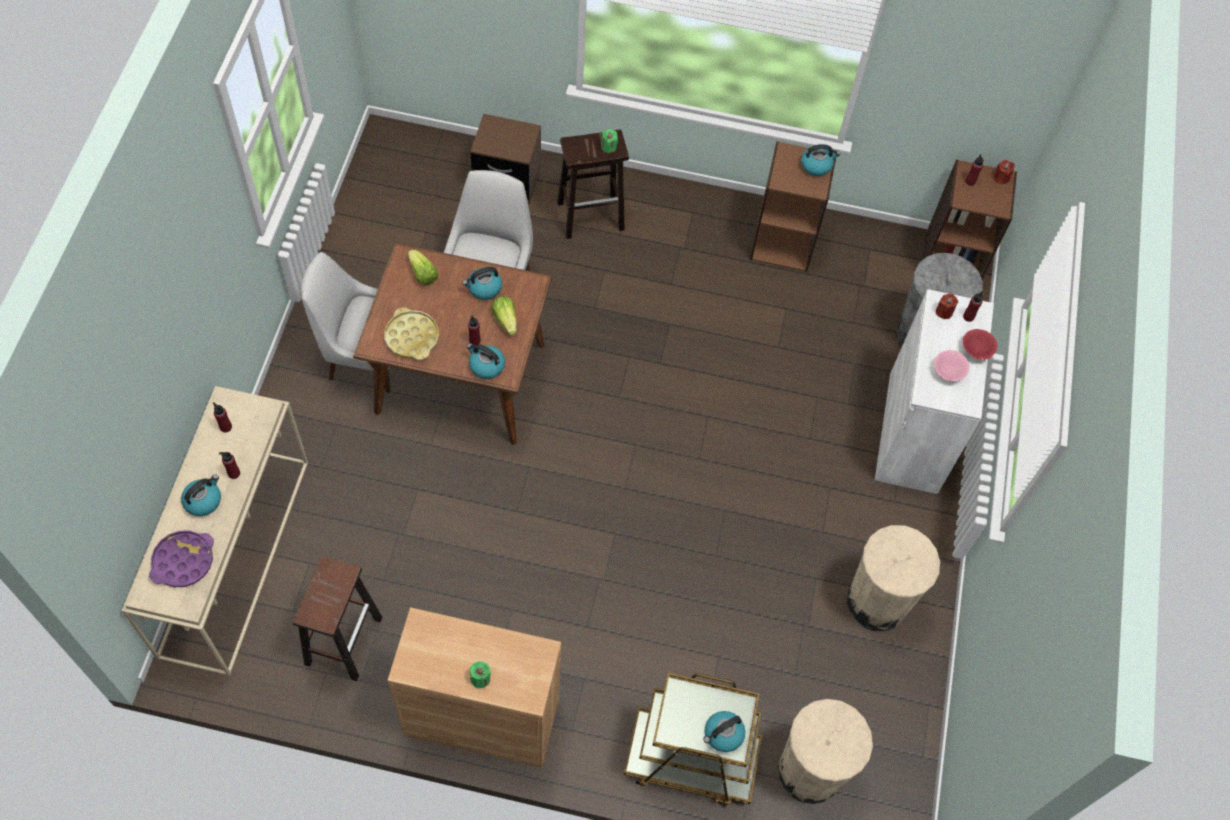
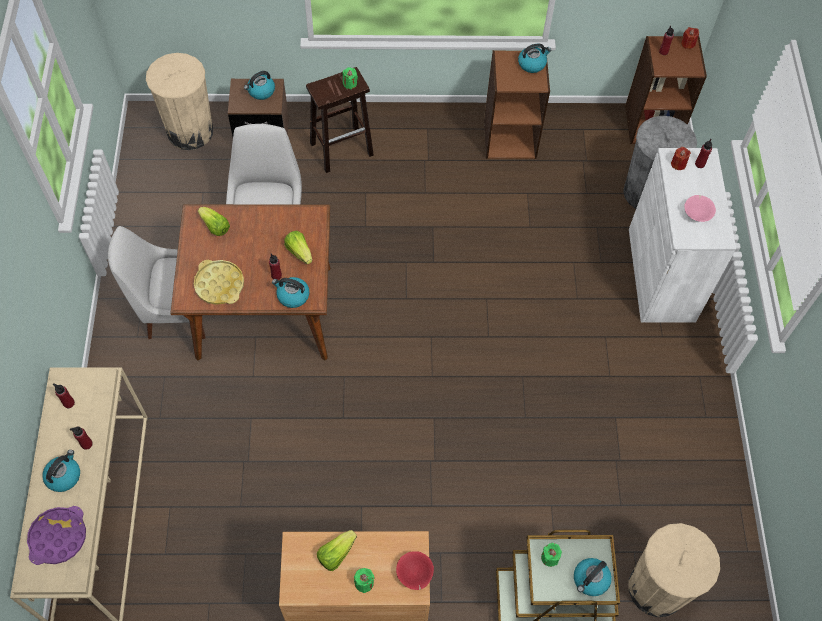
camera: 10 degrees left, 0 degrees up
(344, 639) = (218, 569): brown stool -> none
(459, 642) = (336, 553): none -> lettuce
(484, 288) = (273, 228): kettle -> kettle (261, 91)
(686, 701) = (549, 557): none -> green candle
(876, 602) = (671, 427): beige trash can -> beige trash can (190, 131)
(976, 351) = (715, 192): red bowl -> red bowl (414, 574)

